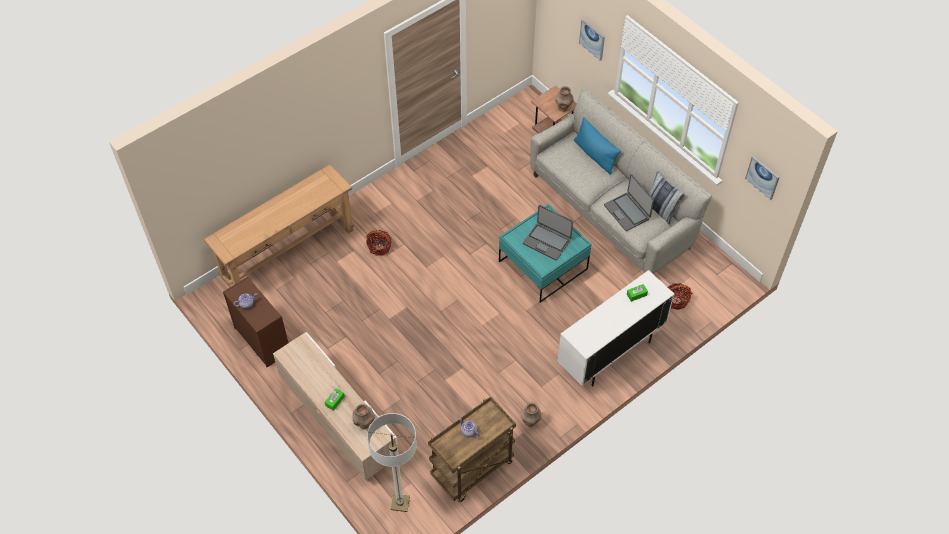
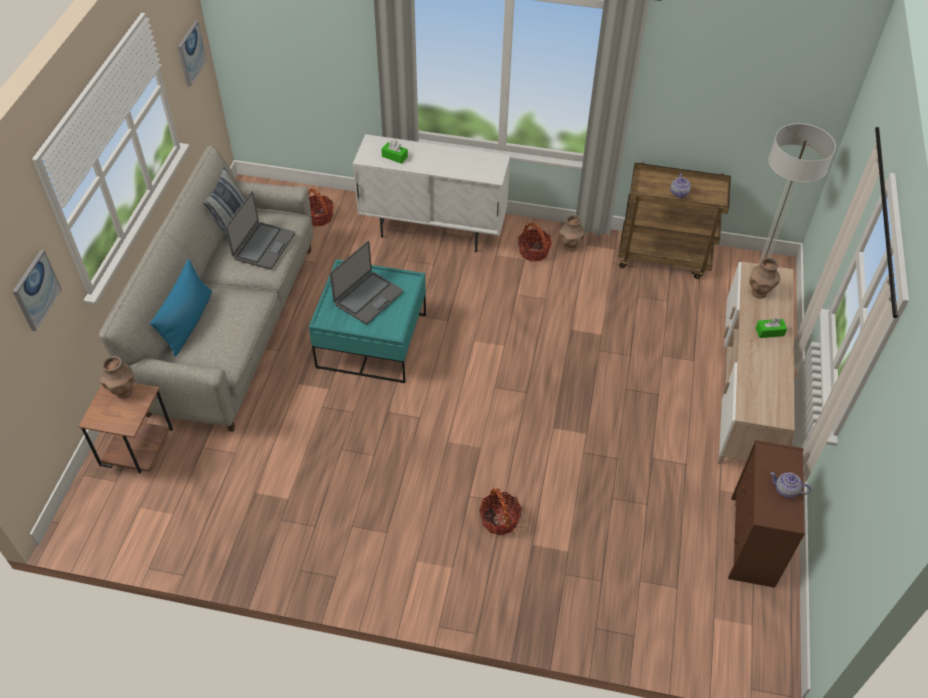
camera: 130 degrees left, 5 degrees down
(288, 254) = (615, 620): brown console table -> none
(543, 397) = (533, 251): none -> basket
(547, 241) = (368, 298): laptop -> laptop turned 45 degrees clockwise

